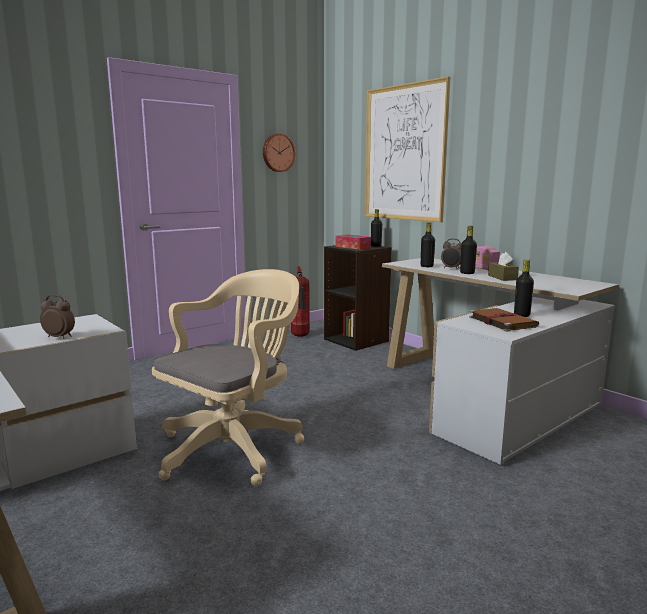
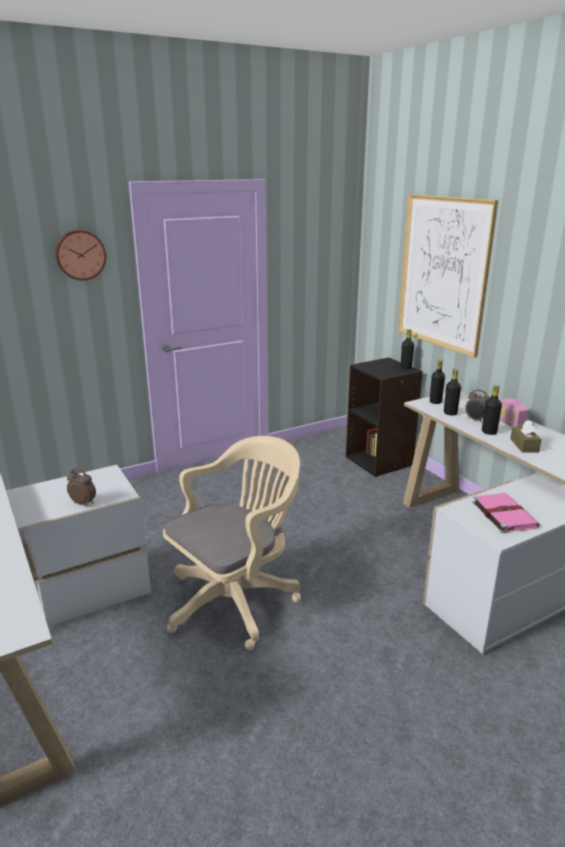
camera: 10 degrees right, 10 degrees up
(278, 153) = (307, 257): wall clock -> wall clock (80, 255)
(301, 336) = (322, 450): fire extinguisher -> none
(352, 247) = (380, 369): tissue box -> none
(501, 321) = (503, 514): brown book -> pink book
(521, 315) = (530, 503): black bottle -> black bottle (435, 402)

